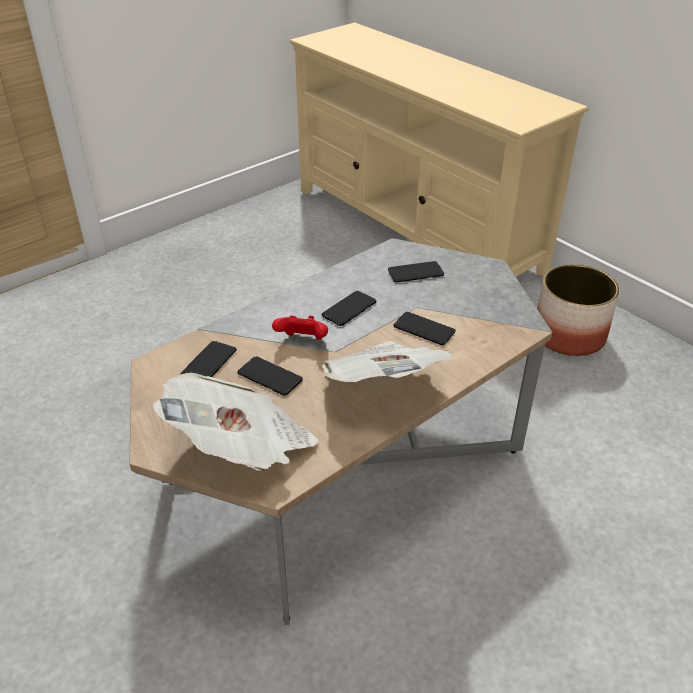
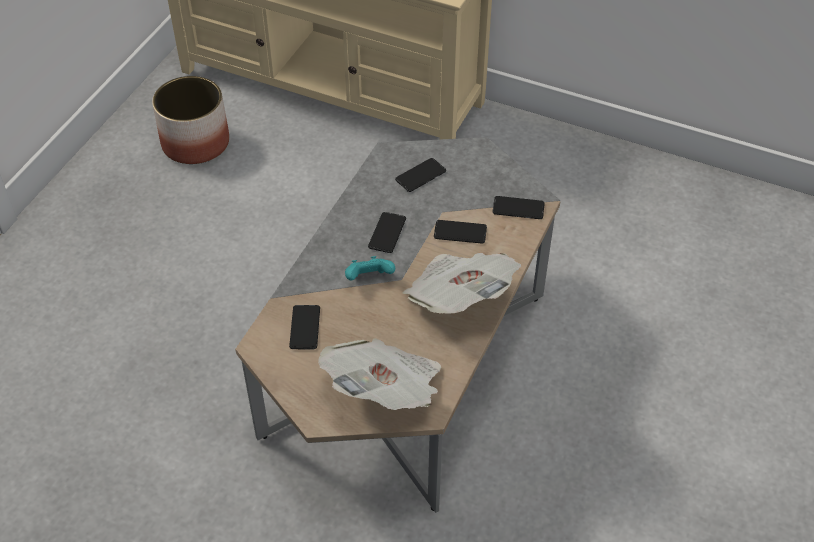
camera: 25 degrees left, 10 degrees up
(270, 377) = (364, 322): phone -> phone (518, 208)
(303, 341) = (369, 279): red game controller -> turquoise game controller
(569, 335) = (531, 167): planter -> planter (196, 143)

